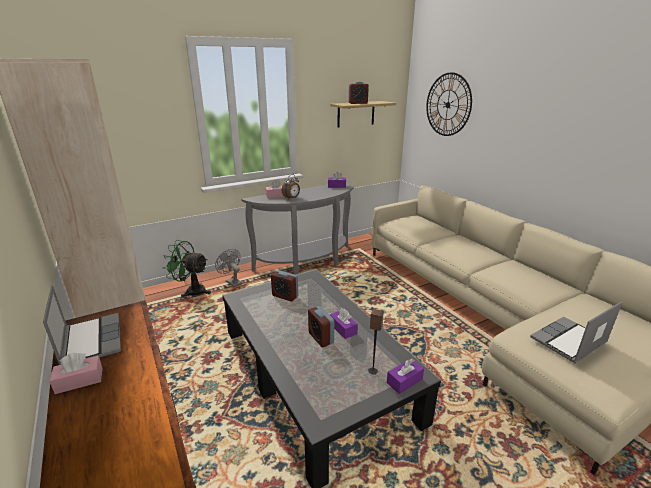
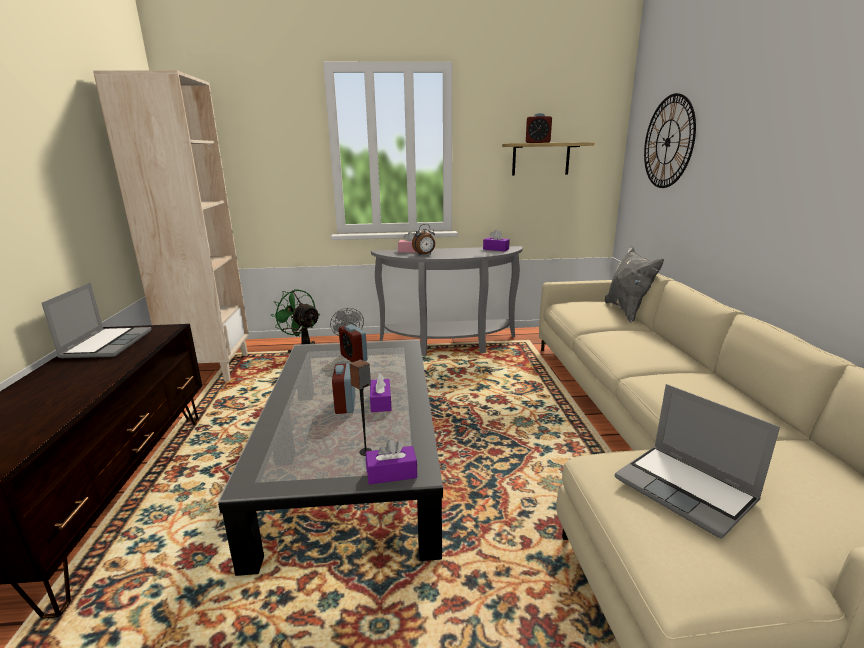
camera: 25 degrees right, 5 degrees down
(79, 381) = (59, 370): pink tissue box -> none
(434, 222) = (627, 311): none -> grey pillow
(569, 341) = (687, 490): laptop -> laptop turned 120 degrees counterclockwise

